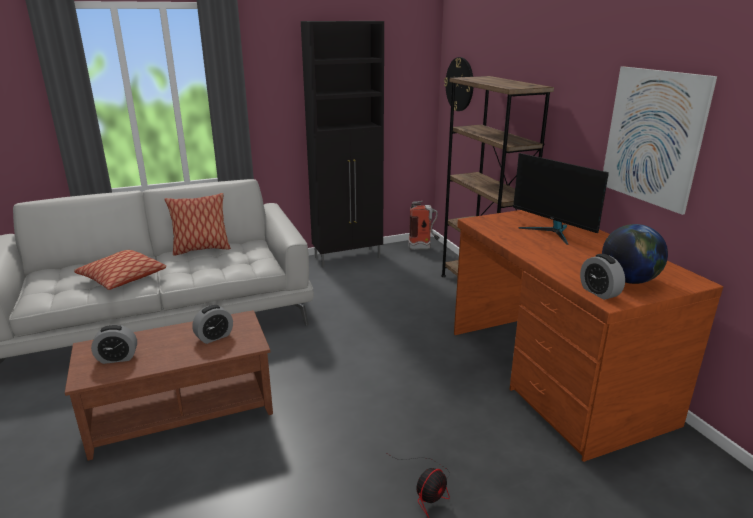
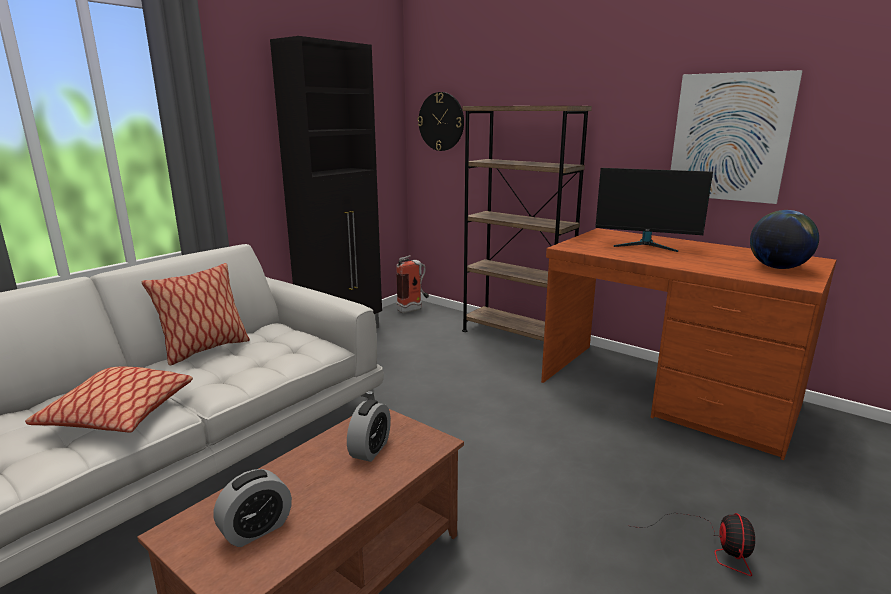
camera: 30 degrees left, 5 degrees down
(599, 292) = (781, 280): alarm clock -> none

